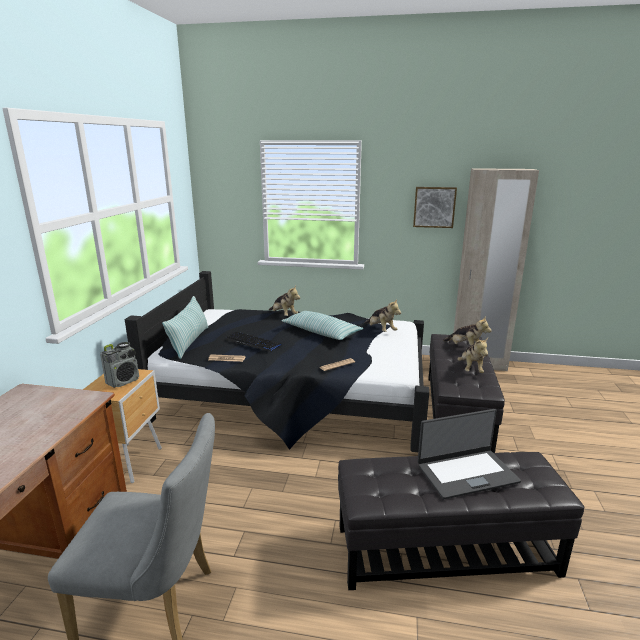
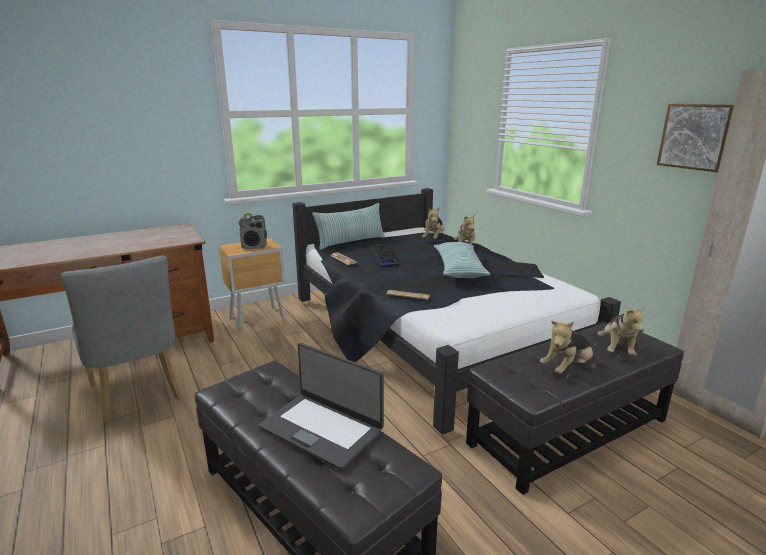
camera: 50 degrees right, 0 degrees up
(381, 330) = (529, 288): plush toy -> plush toy (434, 239)

